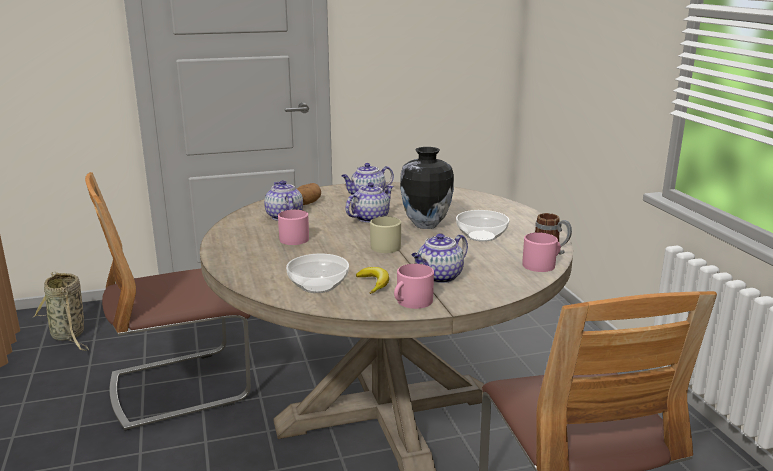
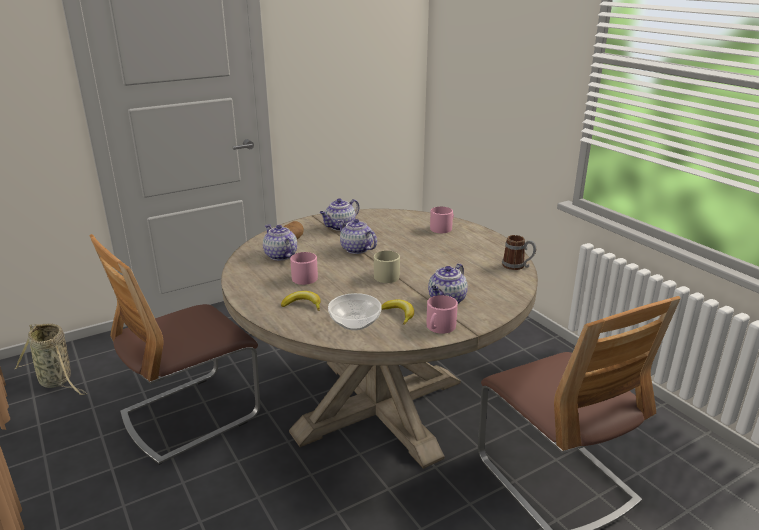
camera: 15 degrees left, 5 degrees up
(274, 263) = (303, 305): none -> banana
(370, 218) = (356, 249): teapot -> teapot turned 75 degrees counterclockwise
(425, 225) = (405, 251): vase -> none
(481, 236) = (456, 256): bowl -> none
(542, 264) = (517, 278): pink mug -> pink mug (443, 228)

